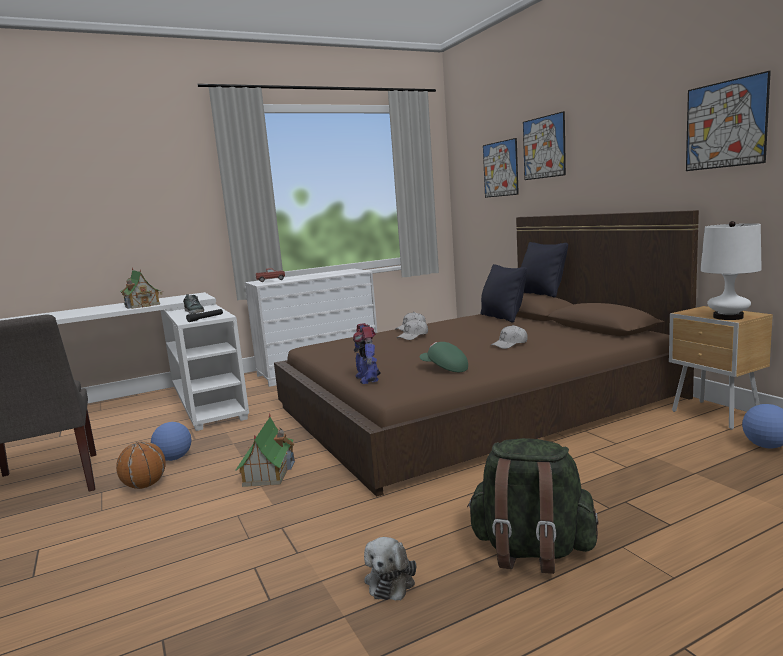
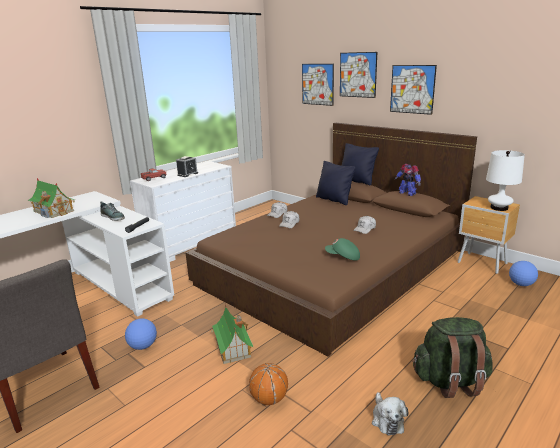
camera: 20 degrees left, 10 degrees up
(145, 486) = (141, 376): basketball -> basketball (269, 399)
(312, 277) = (187, 174): none -> alarm clock
(368, 379) = (298, 271): toy robot -> toy robot (407, 193)
(725, 124) = (500, 84): picture -> picture (412, 89)

